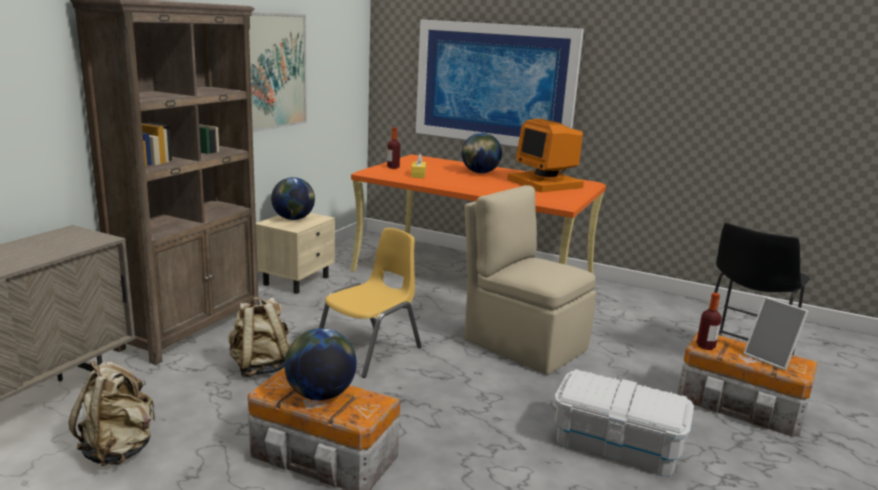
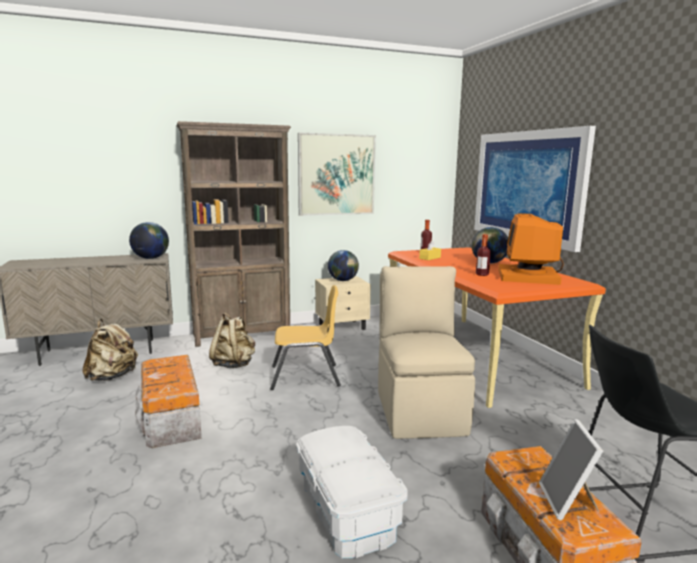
camera: 45 degrees right, 5 degrees down
(320, 394) = (167, 373): globe -> globe (150, 258)
(705, 346) = (509, 459): bottle -> bottle (482, 274)

